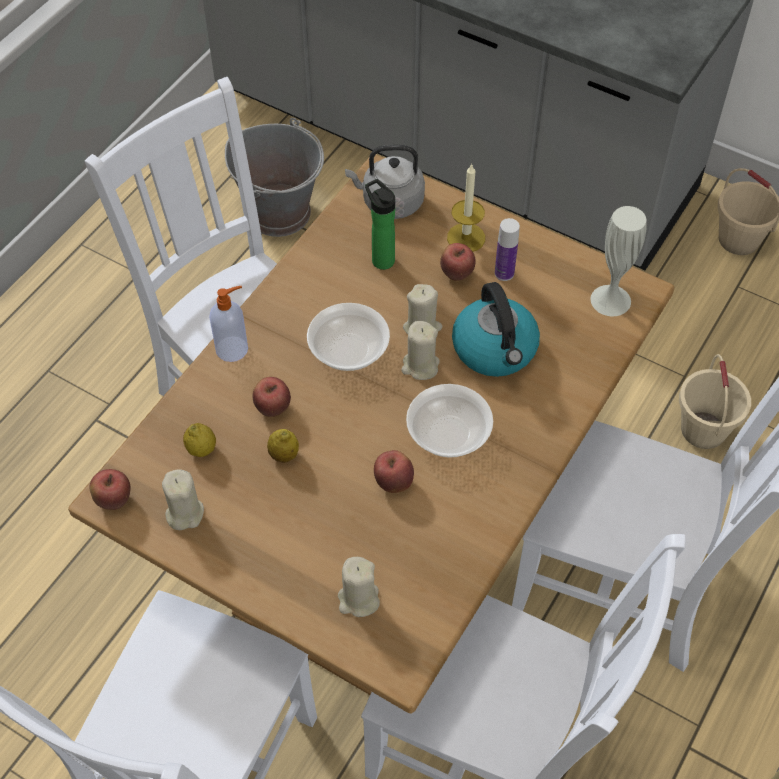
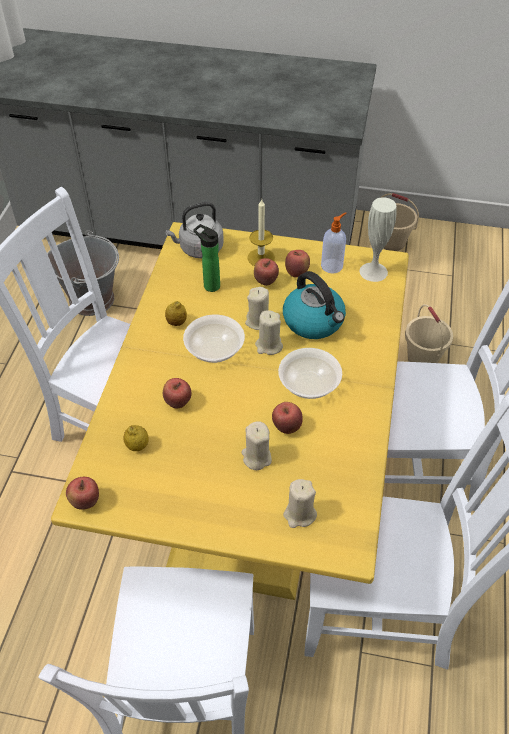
camera: 20 degrees left, 5 degrees down
(184, 513) = (144, 494): beige candle -> beige candle (256, 457)
(233, 348) = (130, 370): soap dispenser -> soap dispenser (332, 265)
(284, 455) = (200, 432): lemon -> lemon (176, 322)
(389, 542) = (254, 490): brown dining table -> yellow dining table
(504, 273) = (297, 273): bottle -> apple

